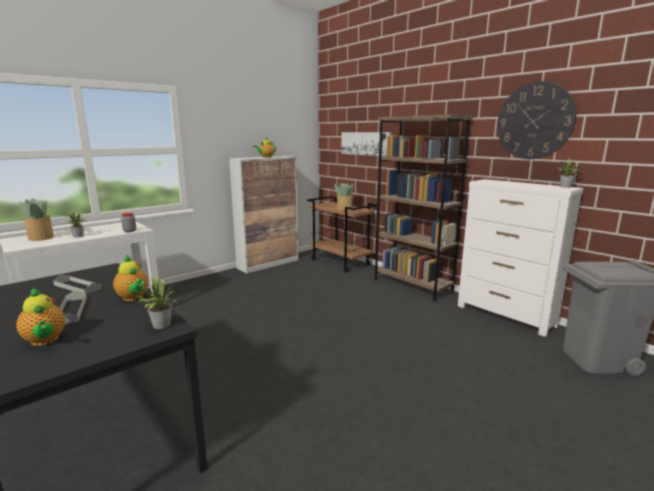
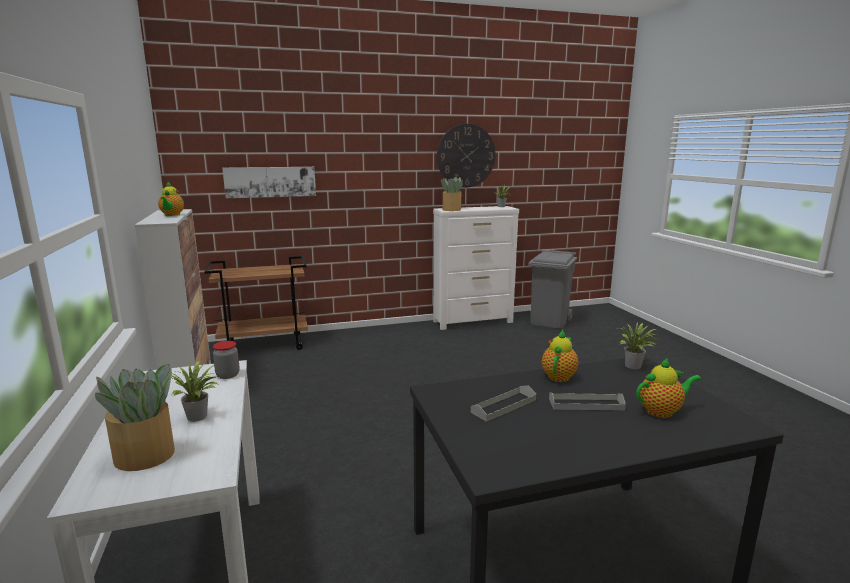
camera: 65 degrees left, 0 degrees up
(134, 298) = (559, 376): teapot -> teapot turned 45 degrees counterclockwise
(344, 209) = (270, 271): potted plant -> potted plant (451, 210)
(412, 285) = (380, 332): brown bookcase -> none

